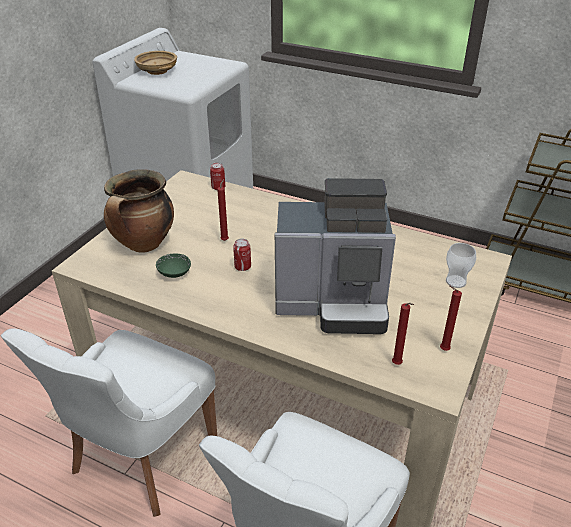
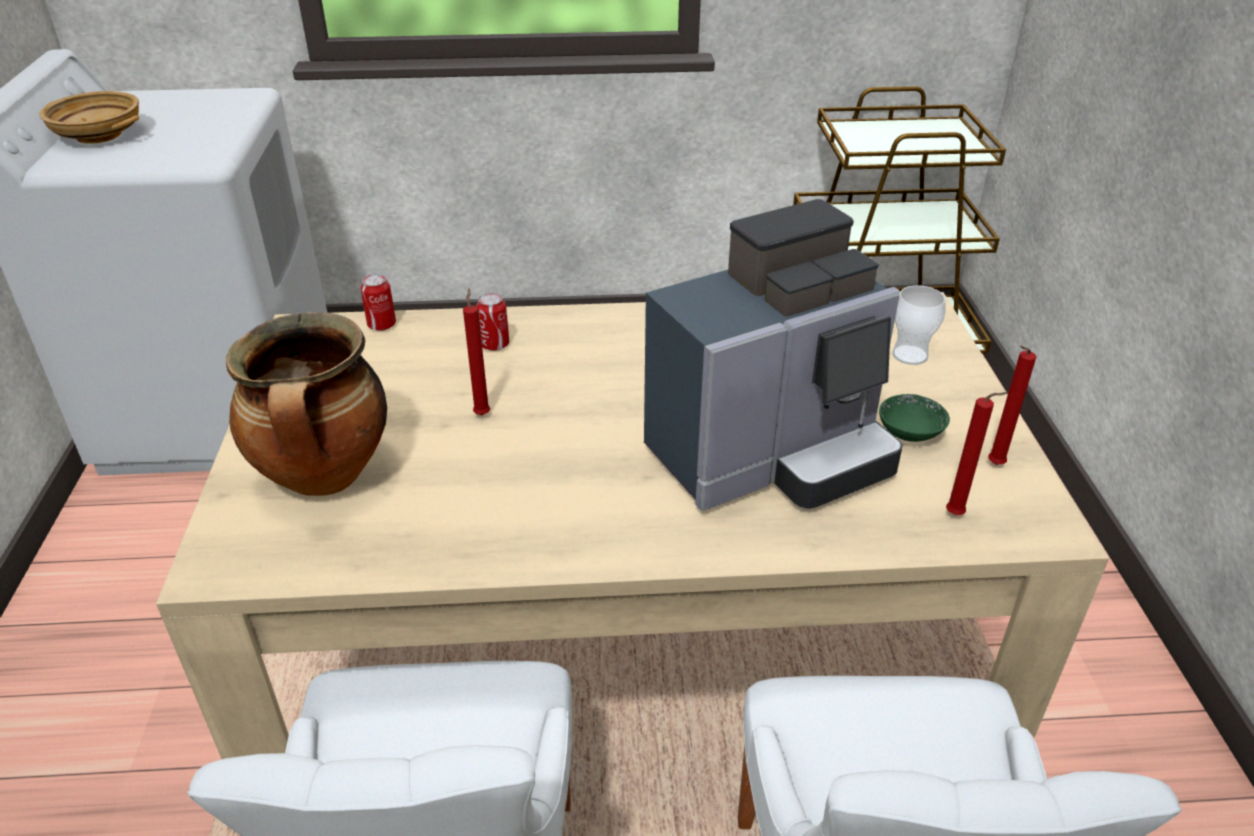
camera: 30 degrees left, 0 degrees up
(174, 273) = (439, 508): green bowl -> green bowl (910, 432)
(242, 267) = (560, 450): can -> can (494, 344)

